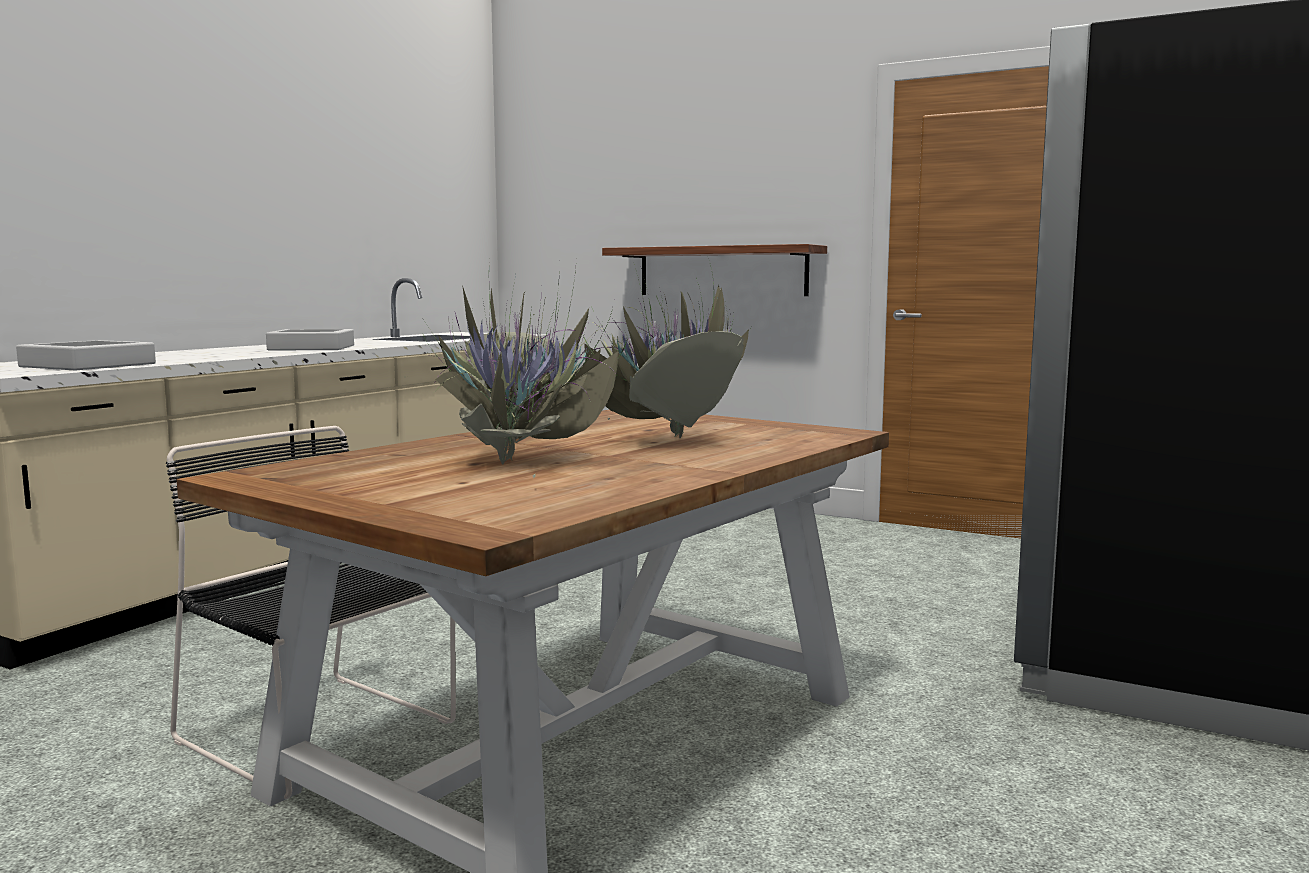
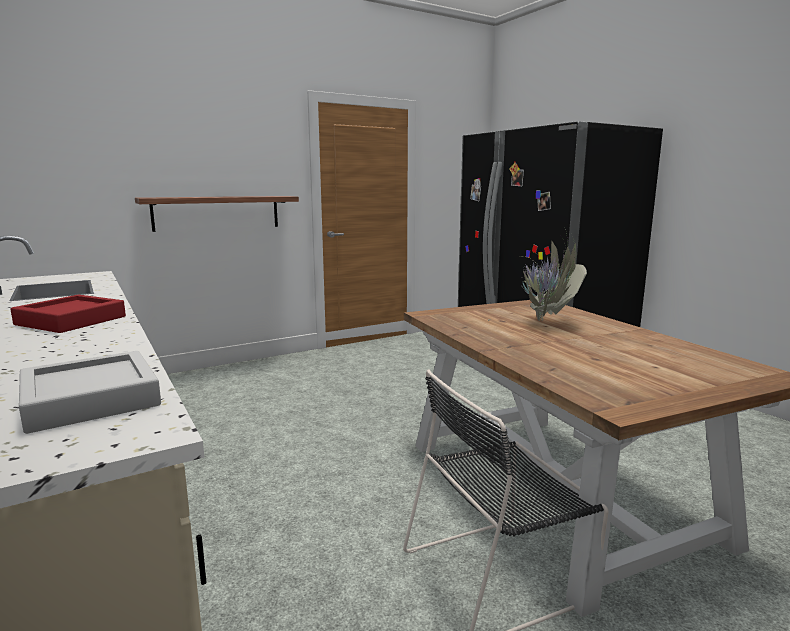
camera: 60 degrees left, 5 degrees up
(312, 348) = (71, 320): grey tray -> red tray
(524, 463) = (600, 351): potted plant -> none

